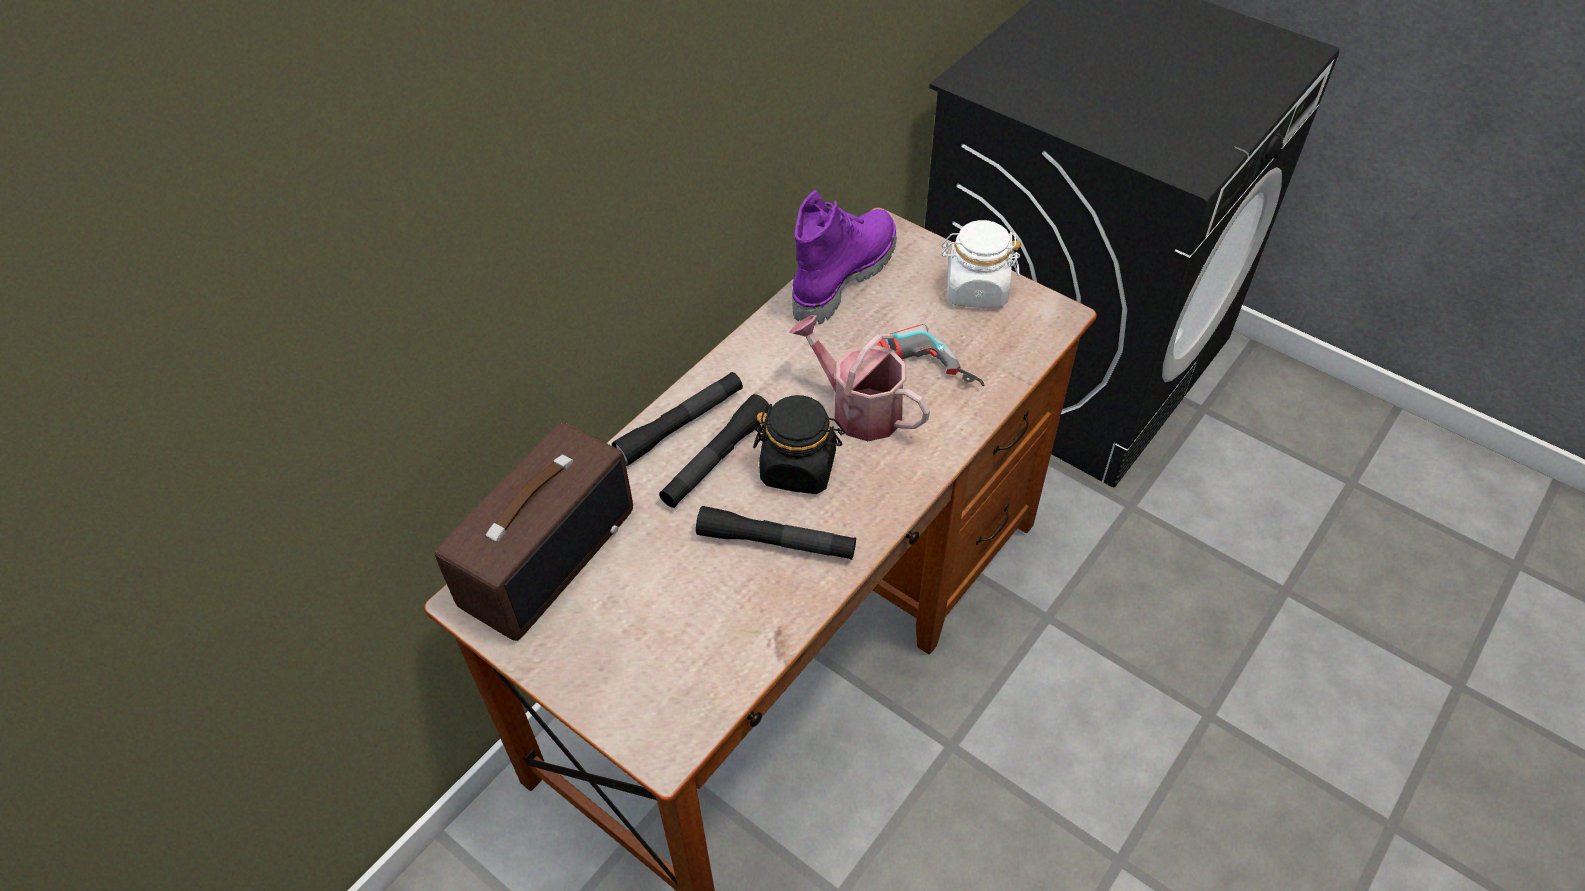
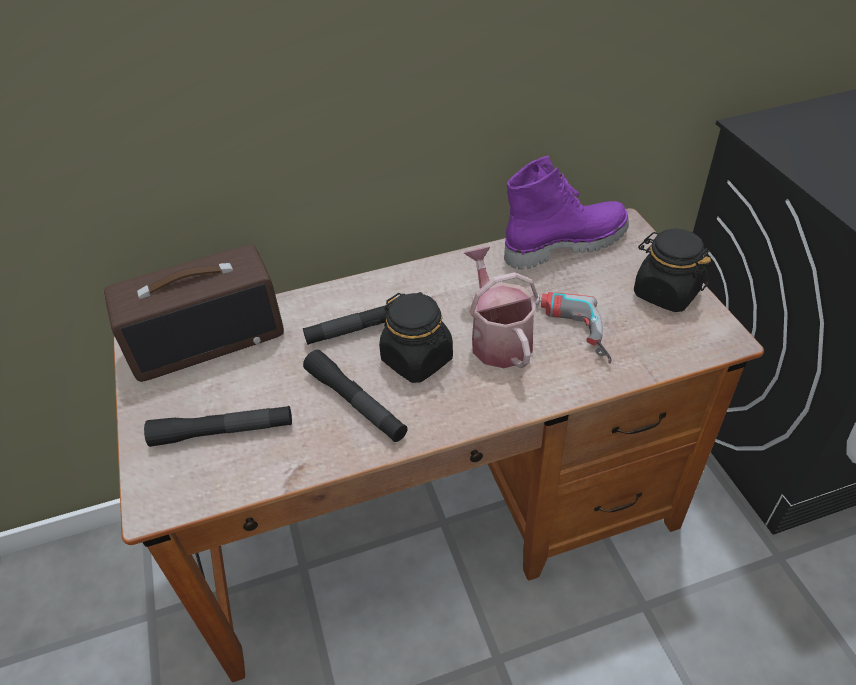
camera: 35 degrees right, 5 degrees down
(680, 425) = (364, 295): black flashlight -> black flashlight (223, 432)
(976, 290) = (665, 293): white jar -> black jar

